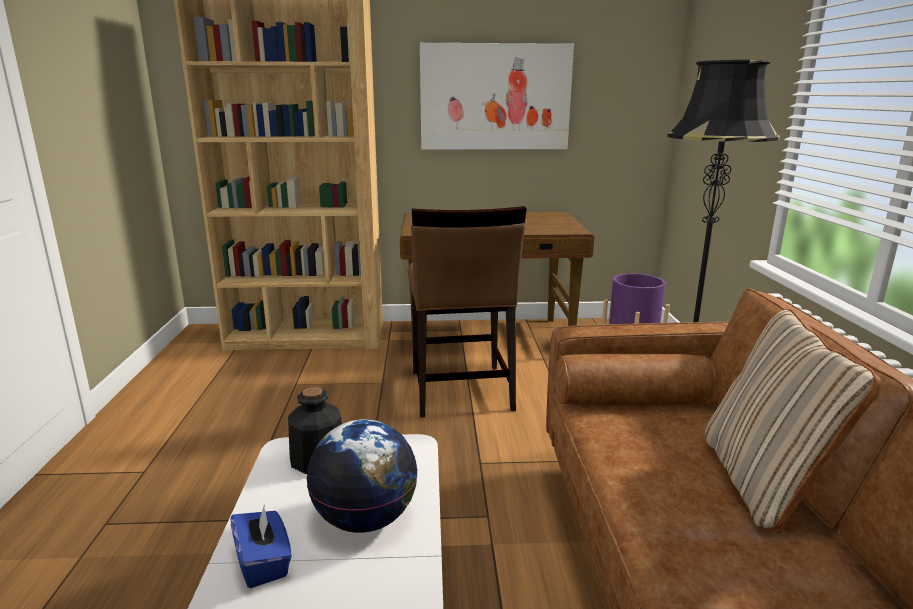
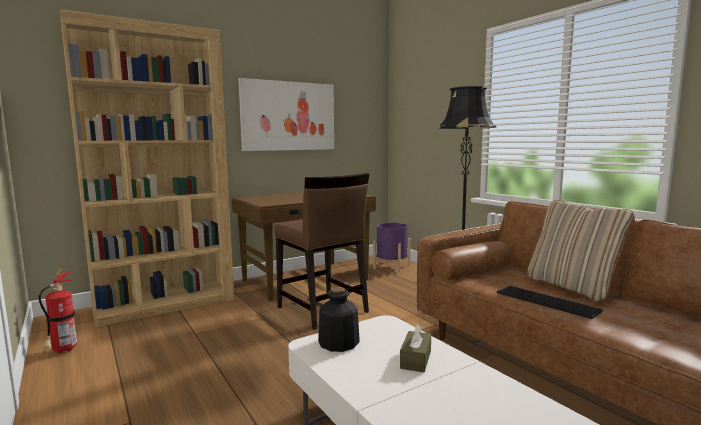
camera: 30 degrees left, 10 degrees down
(173, 371) = (62, 351): none -> fire extinguisher
(264, 563) = (392, 397): blue tissue box -> none
(366, 519) = (416, 359): globe -> brown tissue box
(659, 494) = (546, 301): none -> keyboard

